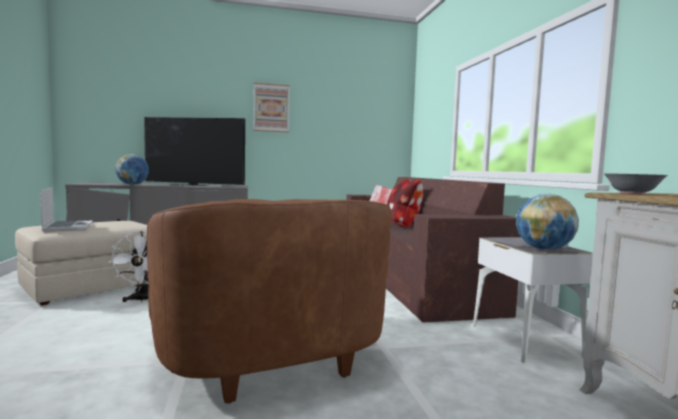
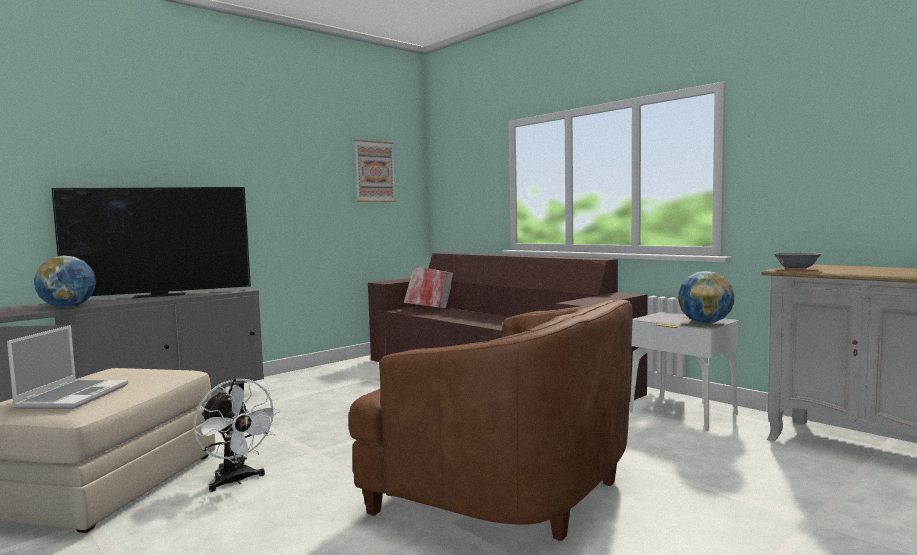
camera: 30 degrees left, 0 degrees up
(67, 227) = (73, 396): laptop -> laptop turned 60 degrees clockwise
(271, 108) = (254, 166): picture -> picture (374, 171)
(403, 224) = (474, 314): pillow -> none

